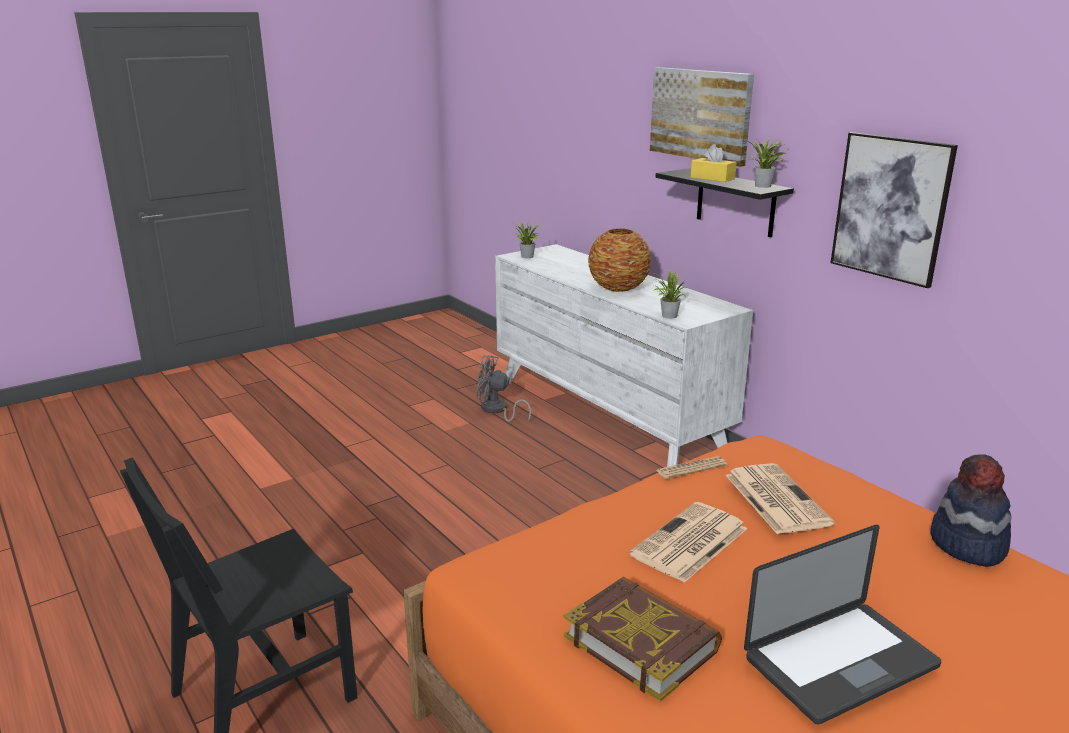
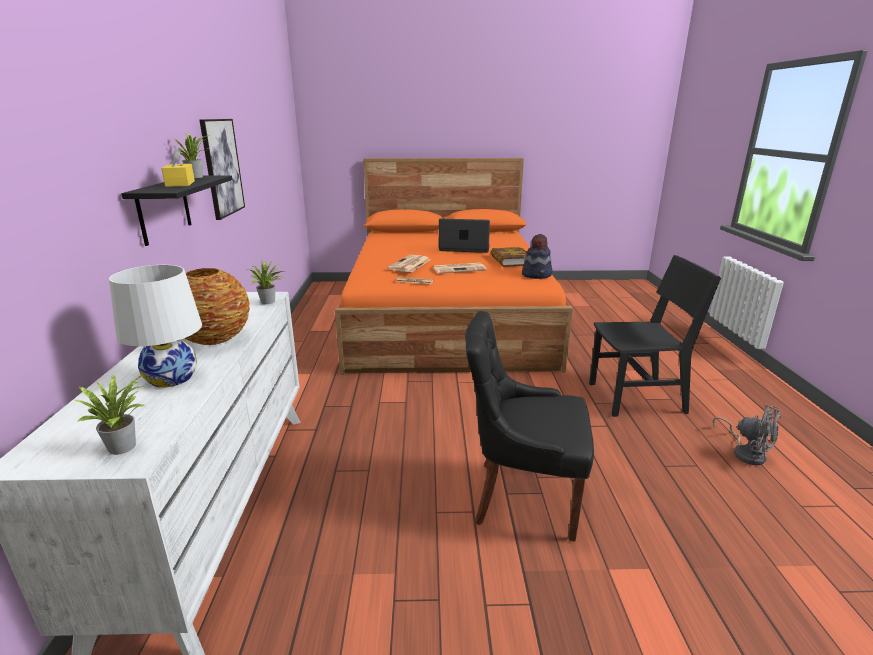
camera: 145 degrees left, 0 degrees up
(382, 497) = (522, 497): none -> black chair
(497, 410) = (298, 582): grey fan -> grey fan (746, 452)
(579, 272) = (172, 378): none -> white table lamp
(701, 114) = (113, 123): picture -> none
(967, 545) = (376, 252): hat -> hat (537, 275)

